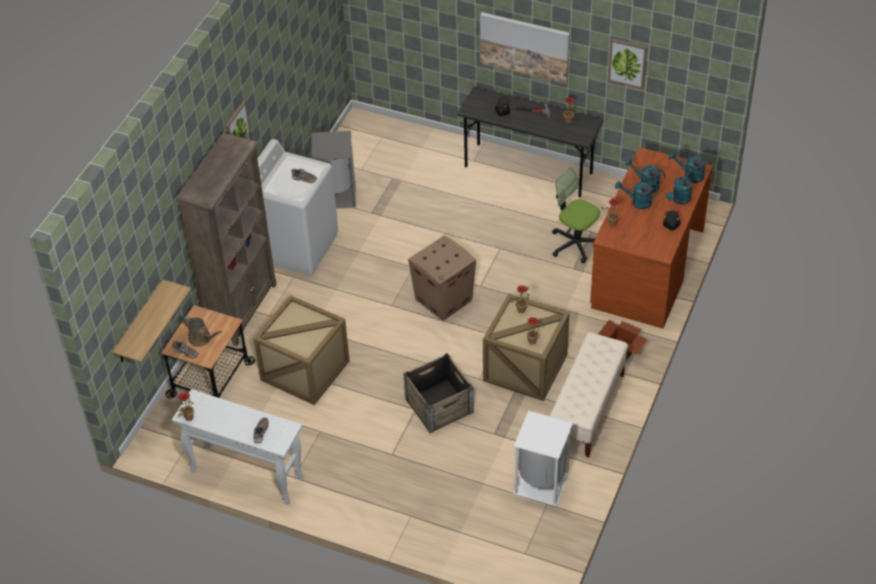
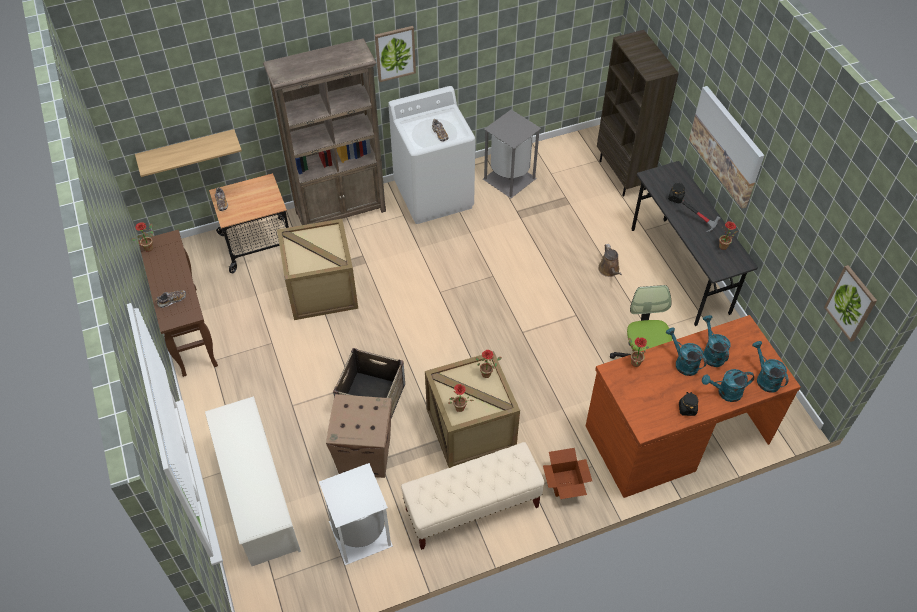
camera: 45 degrees right, 5 degrees up
(201, 339) = (244, 201): brown watering can -> brown watering can (609, 270)
(245, 475) = (189, 330): white console table -> brown console table
(412, 134) = (623, 175): none -> brown bookcase
(444, 299) = (482, 320): cardboard box -> cardboard box (365, 455)
(448, 522) = (258, 497): none -> white shoe rack
(627, 63) = (798, 223): picture -> picture (851, 303)

